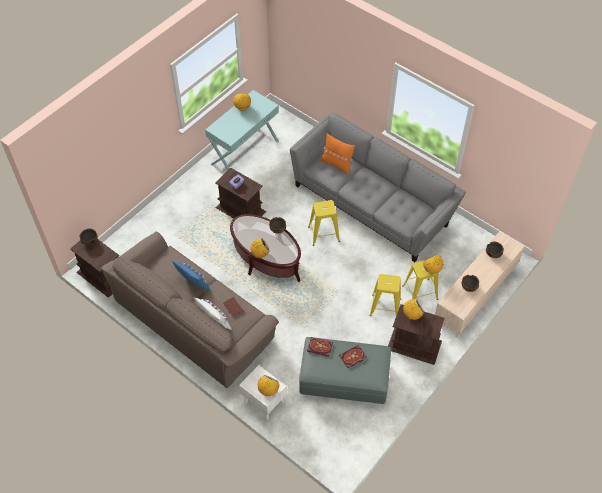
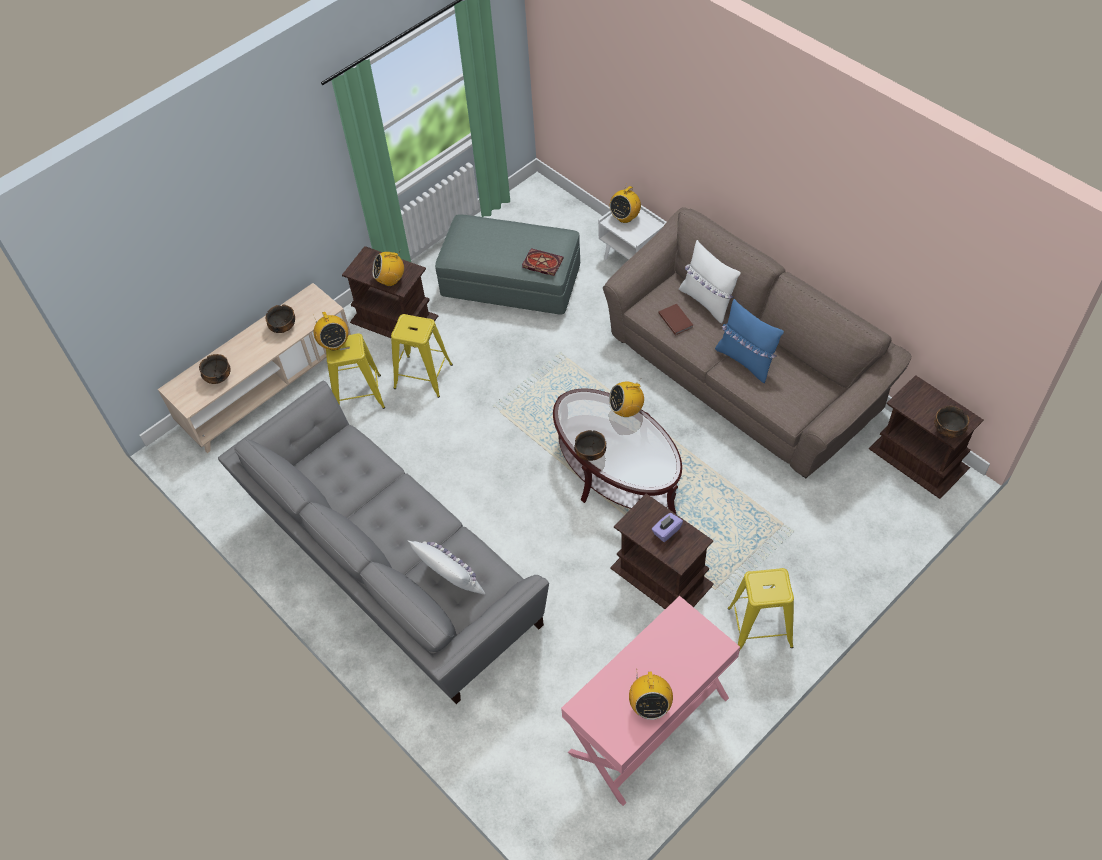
camera: 170 degrees left, 0 degrees up
(244, 152) = (649, 725): turquoise console table -> pink console table
(323, 234) = (502, 512): yellow stool -> yellow stool (760, 627)
(337, 164) = (450, 583): orange pillow -> white pillow
(352, 357) = (496, 248): book -> none

